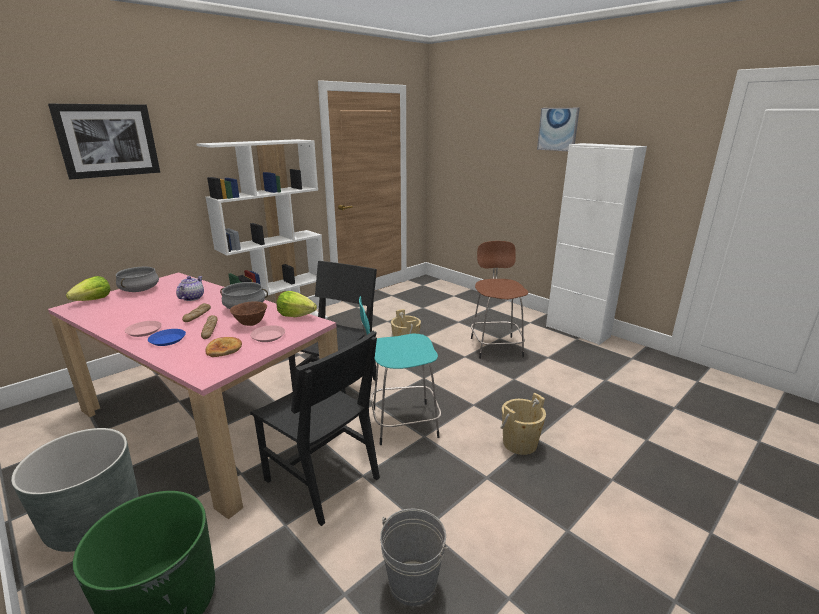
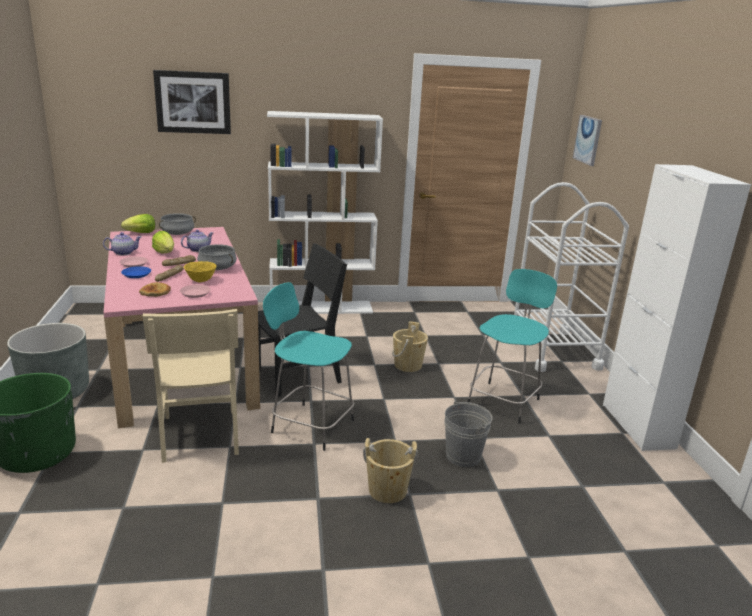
camera: 35 degrees right, 0 degrees up
(109, 324) = (124, 253): none -> teapot
(250, 323) = (200, 280): brown bowl -> yellow bowl
(296, 315) = (239, 285): lettuce -> lettuce (165, 253)
(321, 479) = (200, 434): black chair -> beige chair
(413, 583) = (168, 527): grey bucket -> grey bucket (463, 456)
(475, 303) = (553, 350): none -> white cart
(495, 346) = (504, 401): brown stool -> turquoise stool
(558, 129) = (677, 141): picture -> picture (588, 140)

